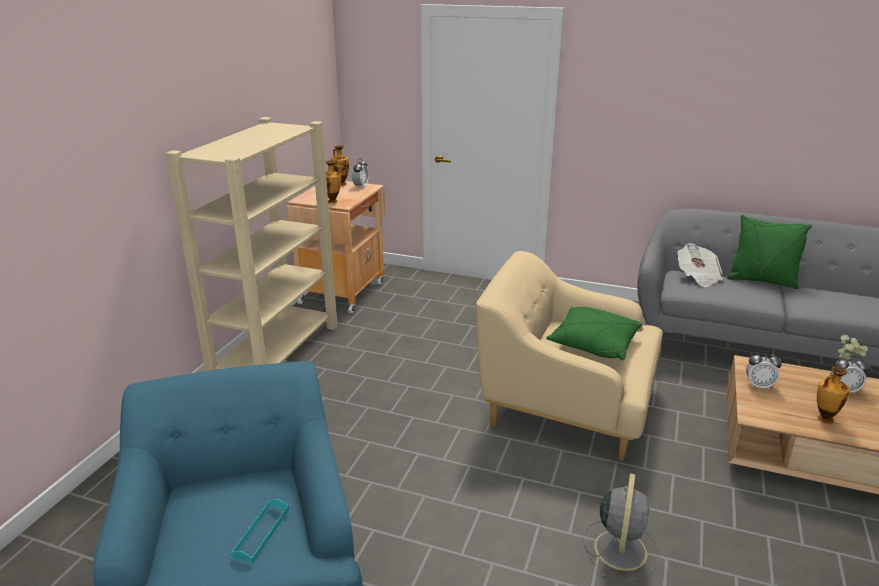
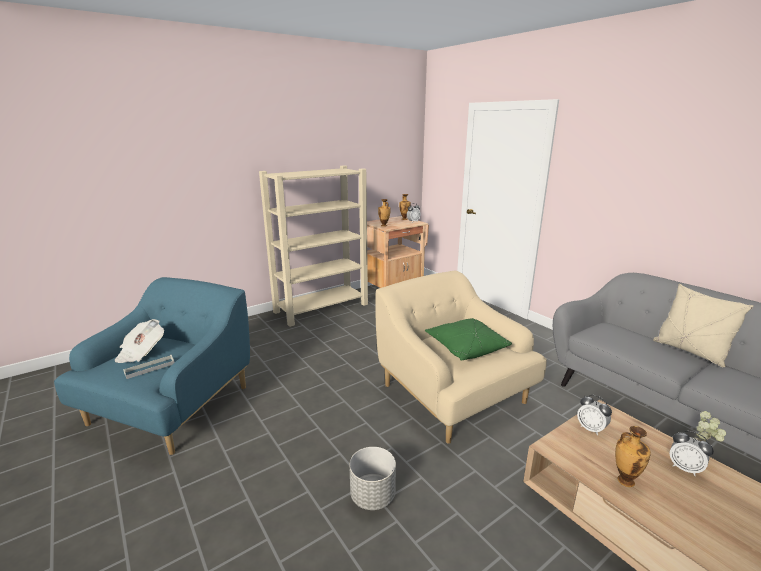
camera: 35 degrees right, 5 degrees down
(261, 533) = (149, 368): turquoise tray -> grey tray
(620, 548) = (372, 496): grey fan -> grey planter
(698, 277) = (622, 331): newspaper -> newspaper (141, 352)
(762, 281) = (690, 351): green pillow -> beige pillow

